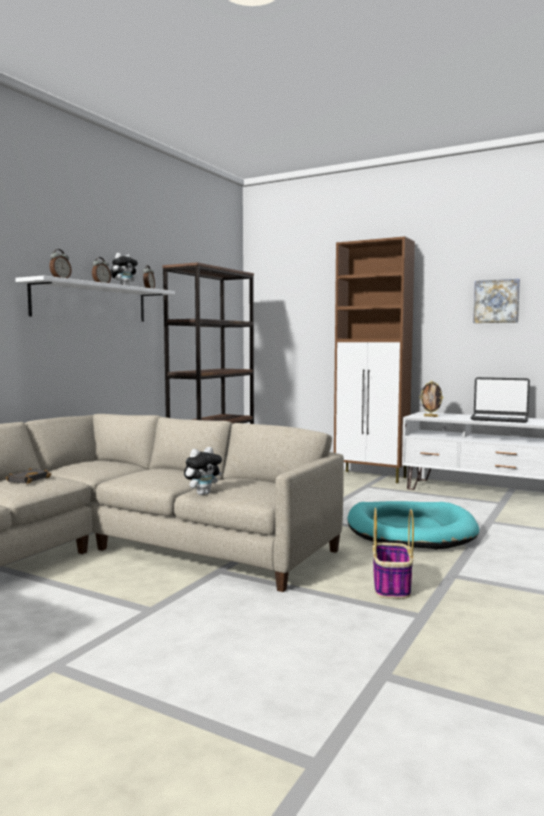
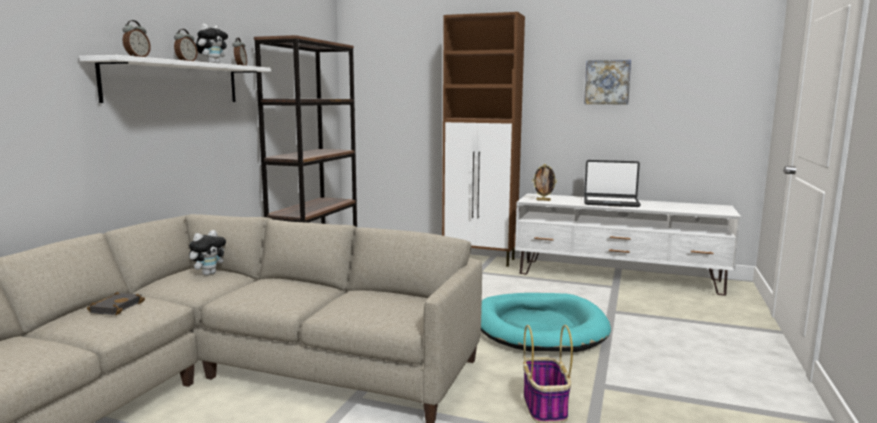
camera: 10 degrees left, 5 degrees up
(203, 493) = (334, 317): plush toy -> plush toy (209, 274)

